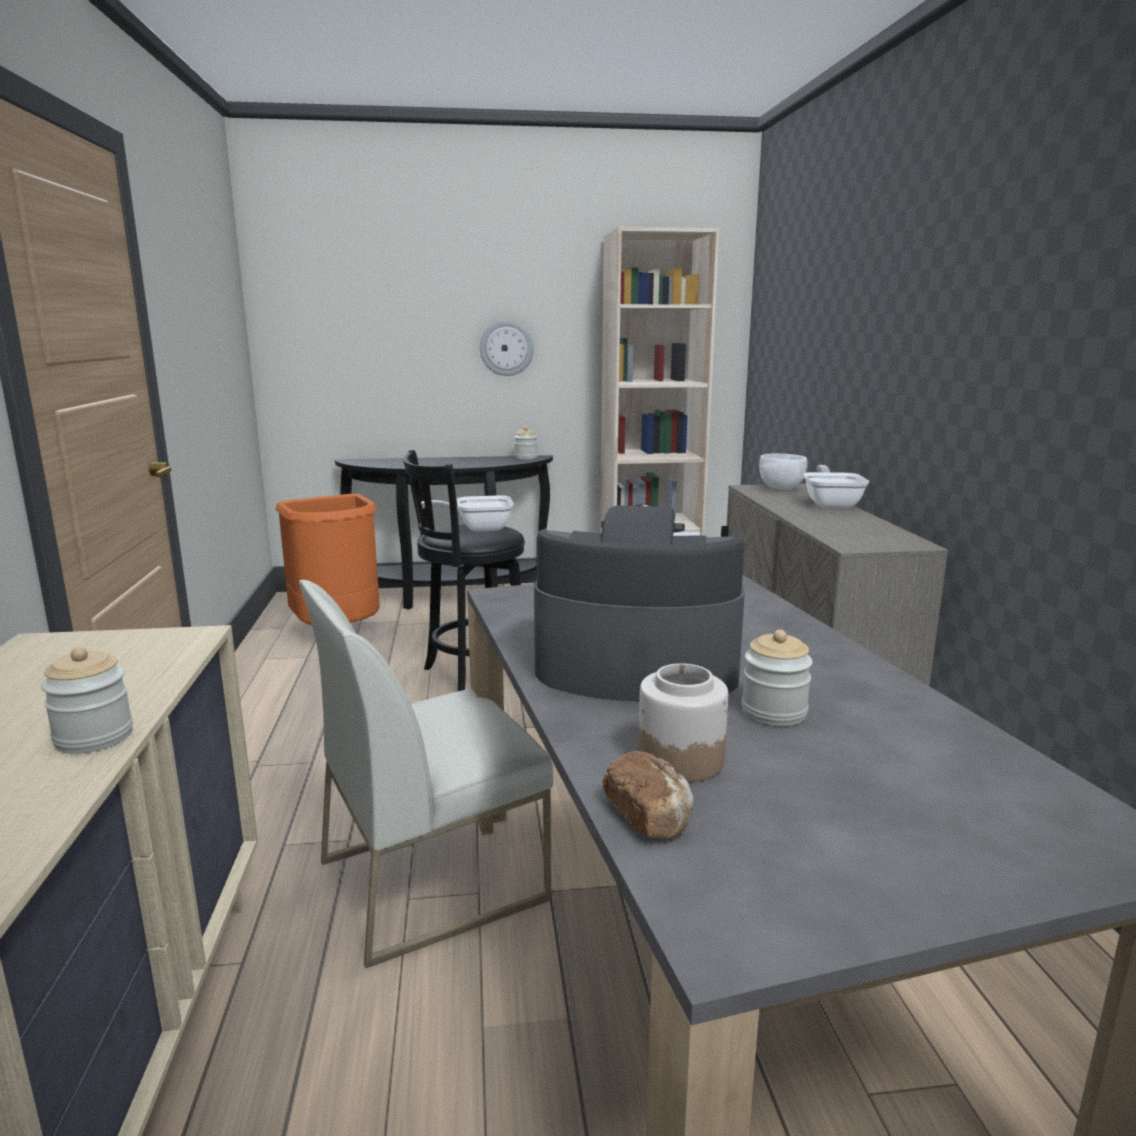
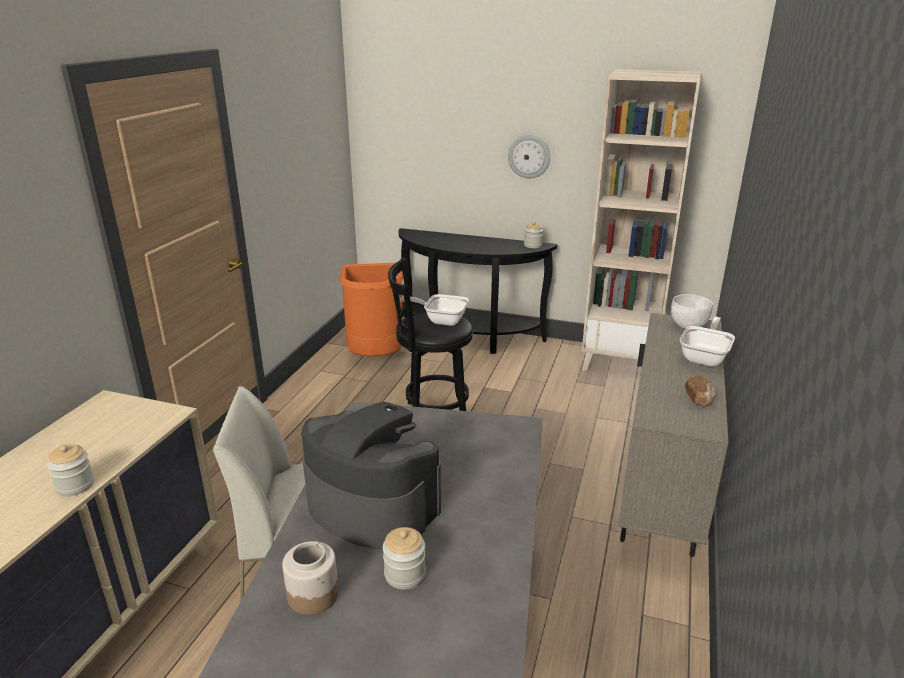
camera: 25 degrees right, 10 degrees up
(649, 816) = (256, 630): bread -> bread (699, 398)

